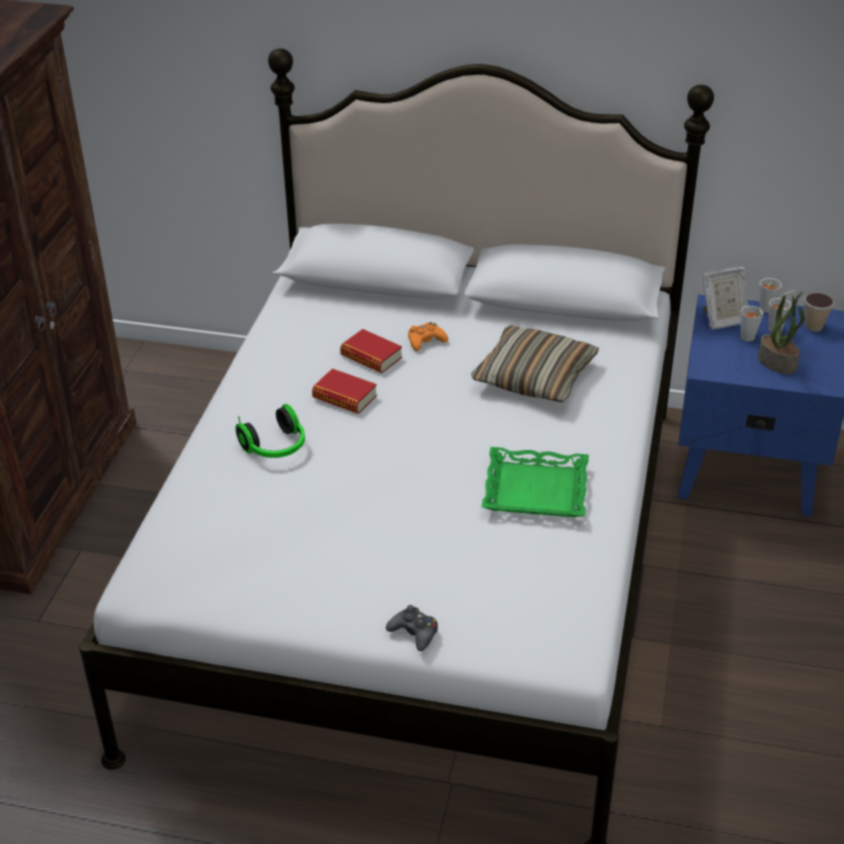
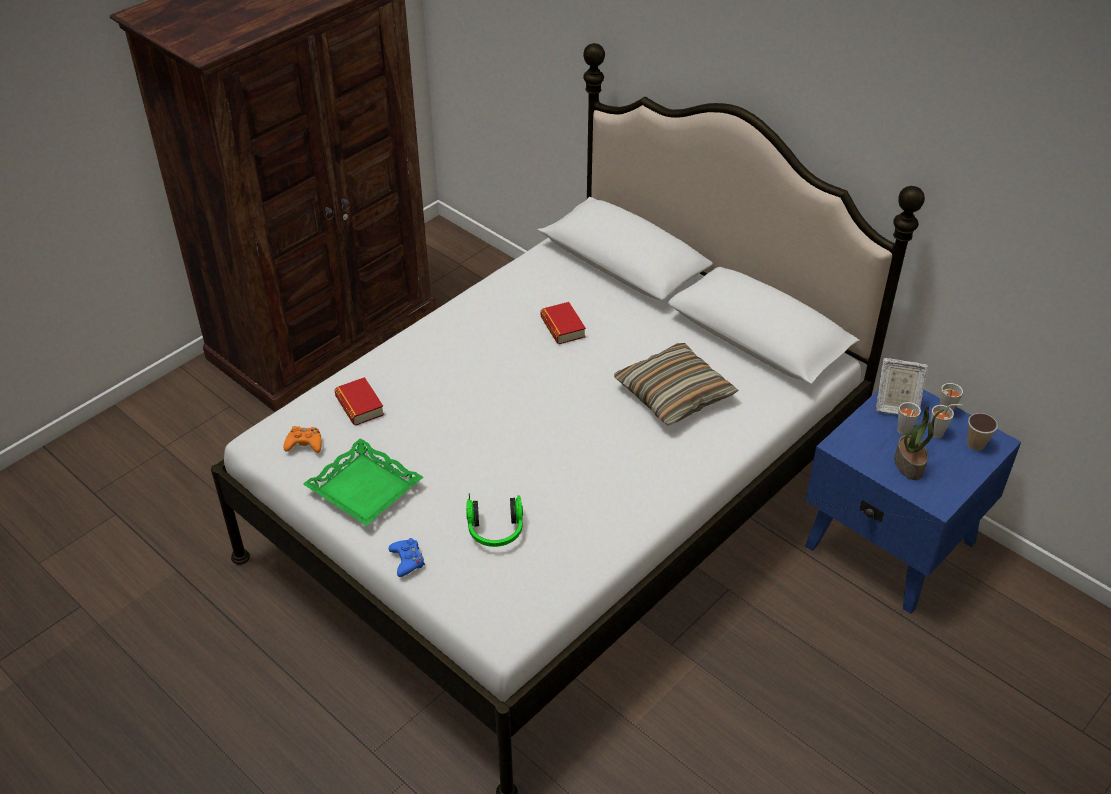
camera: 30 degrees right, 5 degrees up
(276, 448) = (432, 374): headphones -> headphones (495, 532)
(344, 397) = (514, 353): book -> book (359, 406)
(414, 632) = (407, 560): black game controller -> blue game controller
(425, 341) = (615, 330): orange game controller -> orange game controller (304, 444)
(535, 491) = (590, 490): green tray -> green tray (363, 489)

